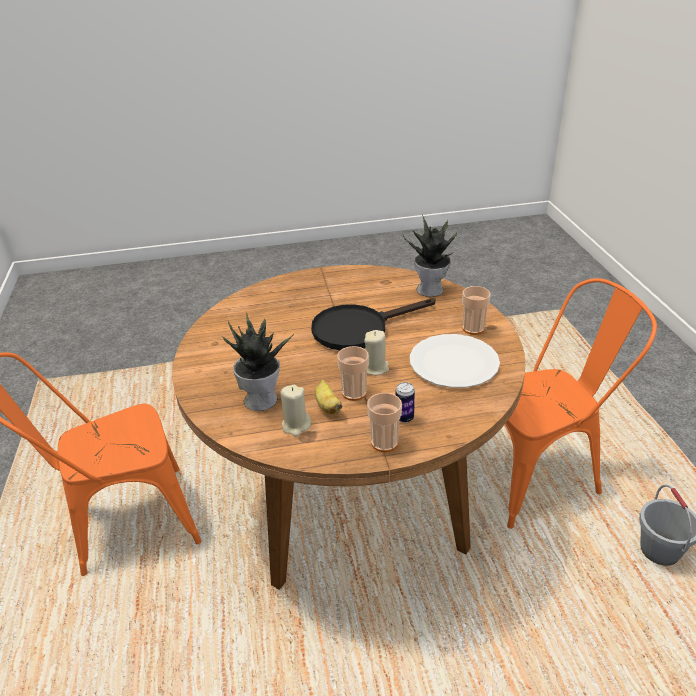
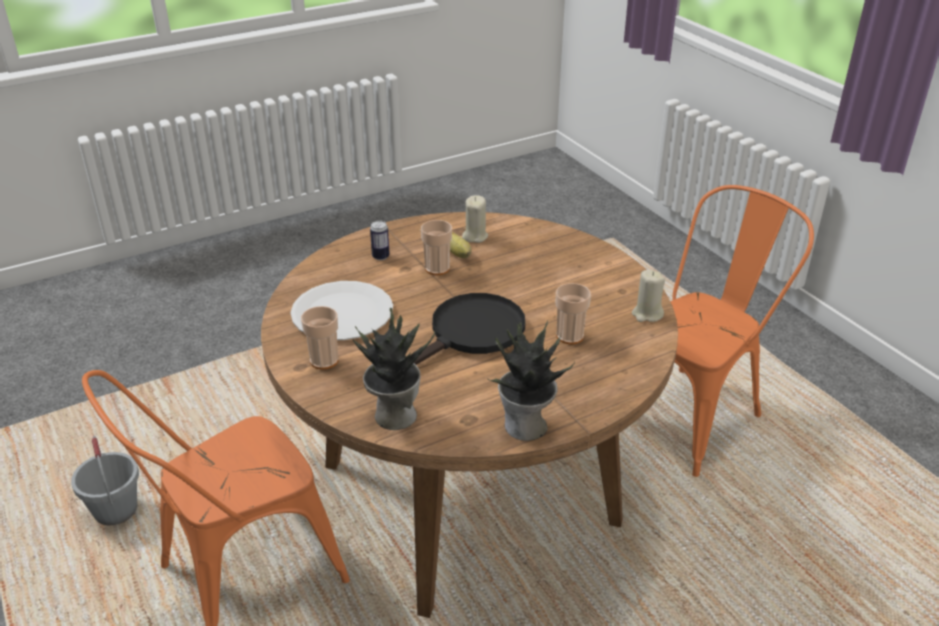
camera: 160 degrees right, 0 degrees up
(261, 399) = (522, 250): potted plant -> potted plant (525, 427)
(375, 368) = (426, 294): beige candle -> beige candle (647, 314)
(384, 442) = (392, 237): cup -> cup (569, 336)

